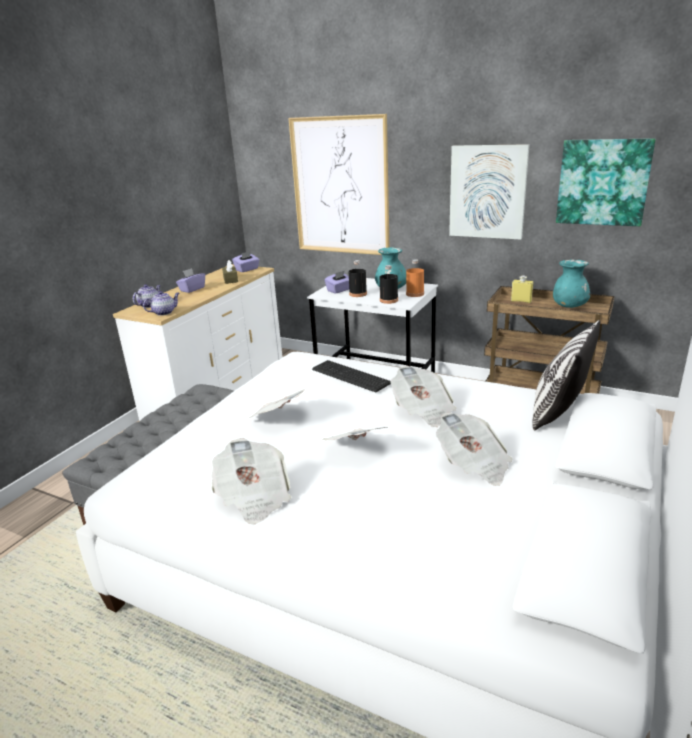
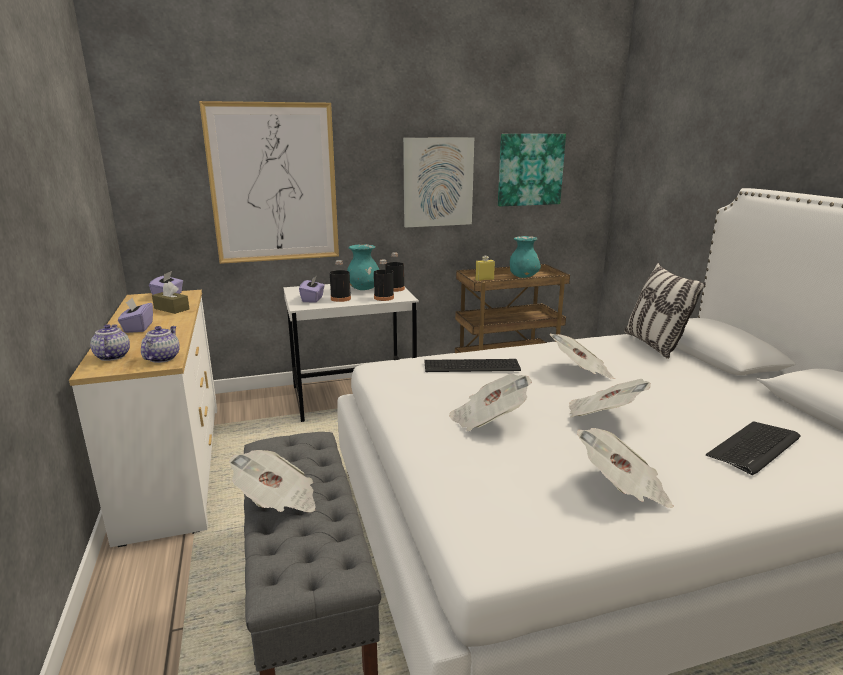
camera: 45 degrees left, 5 degrees down
(412, 528) = (754, 448): none -> keyboard
(415, 294) = (395, 289): orange bottle -> black bottle
(474, 465) = (687, 393): newspaper -> newspaper (277, 501)

